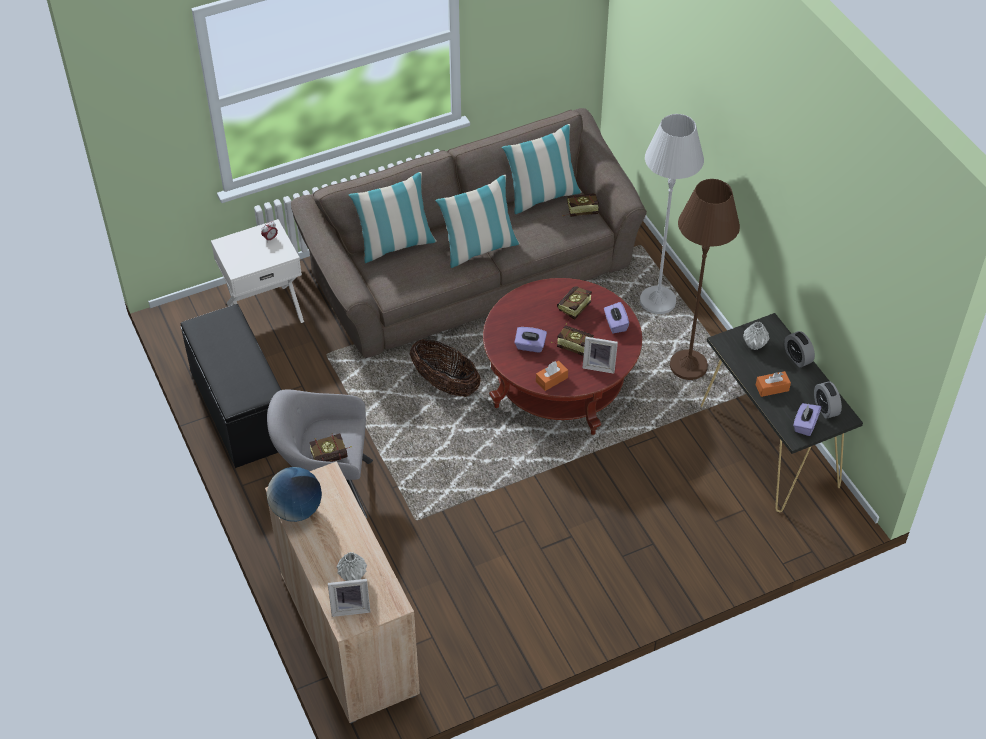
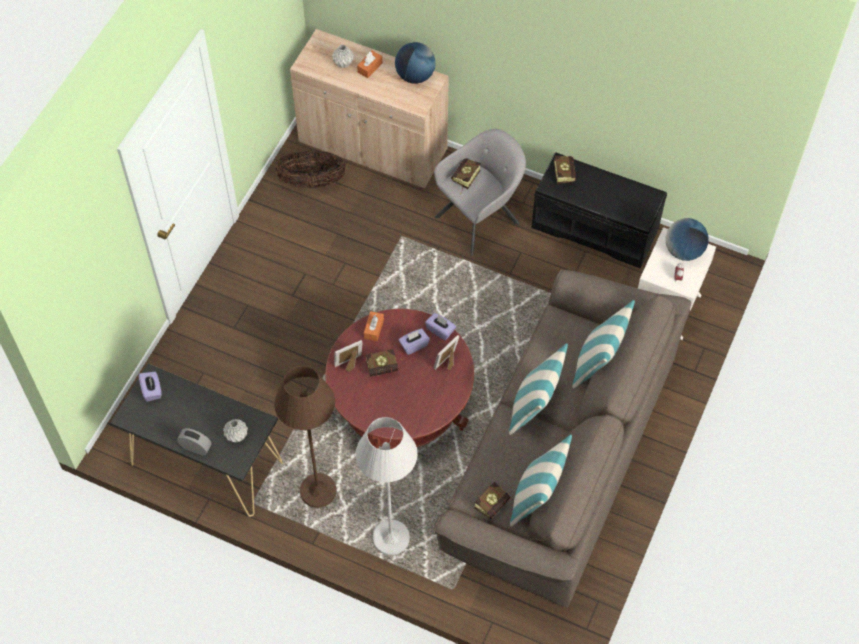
camera: 140 degrees right, 10 degrees up
(239, 253) = (683, 251): none -> globe
(350, 607) = (327, 48): picture frame -> picture frame (448, 363)
(445, 384) = (481, 344): basket -> basket (312, 181)
(572, 311) = (411, 398): book -> book (563, 172)
(615, 324) = (368, 409): purple tissue box -> purple tissue box (440, 330)
(772, 388) = (197, 406): orange tissue box -> orange tissue box (370, 67)
(825, 408) = (145, 415): alarm clock -> none

